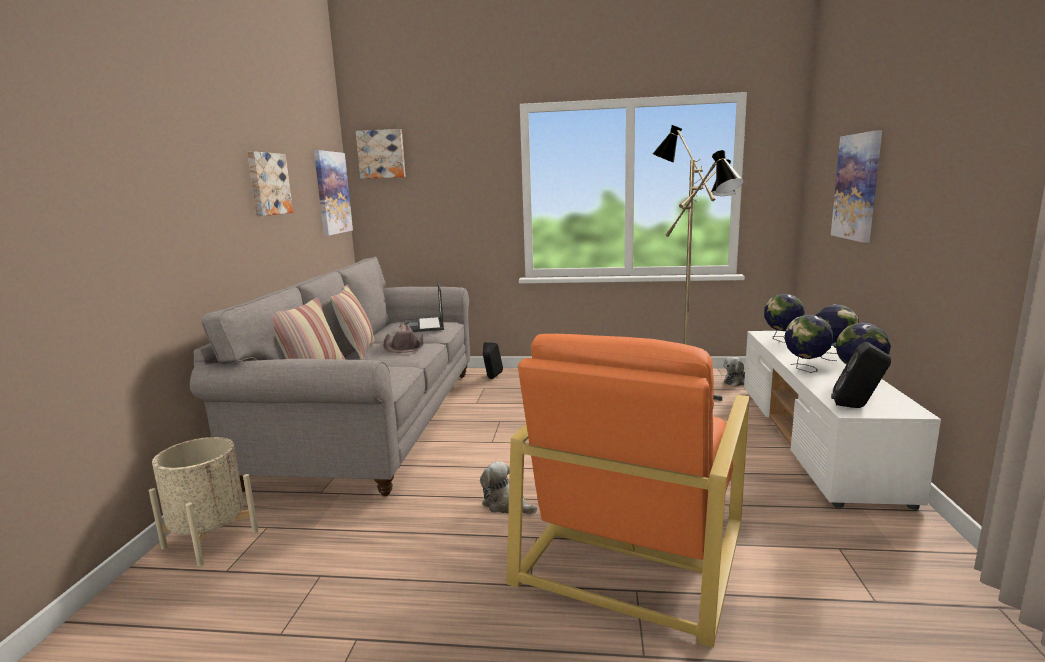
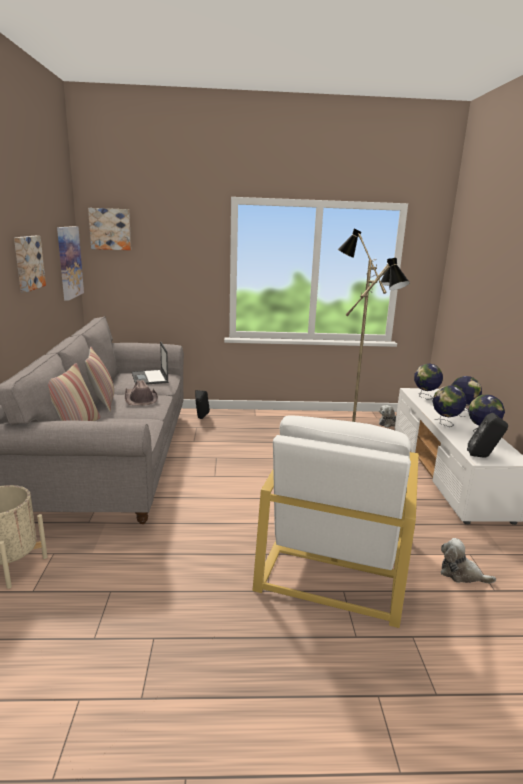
camera: 10 degrees left, 5 degrees up
(506, 505) = (238, 529): plush toy -> plush toy (461, 574)
(632, 549) = (335, 560): orange armchair -> white armchair
(857, 187) = (486, 291): picture -> none

